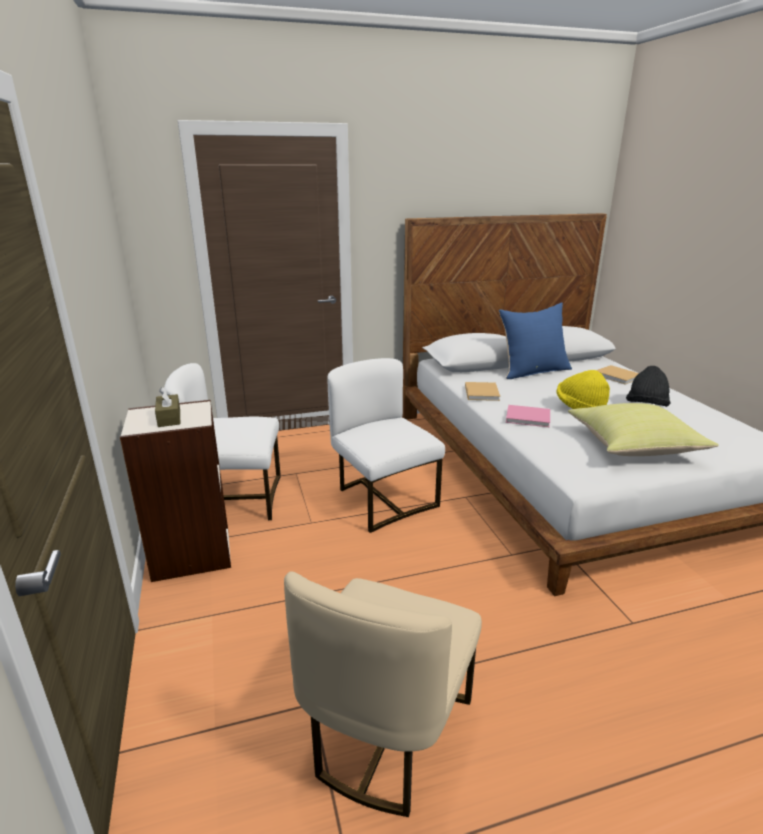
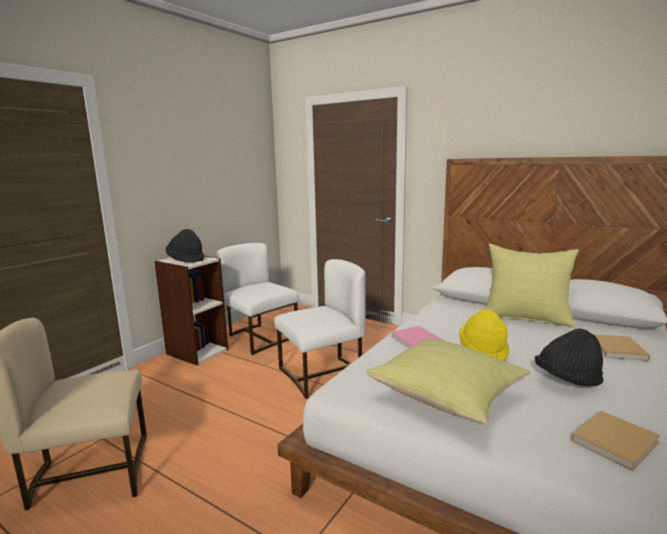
camera: 50 degrees right, 10 degrees down
(169, 418) = (186, 260): brown tissue box -> black hat
(383, 499) = (322, 374): white chair -> white chair turned 45 degrees clockwise
(481, 392) = (432, 315): beige book -> beige book (616, 440)
(533, 371) = (526, 317): blue pillow -> yellow pillow

